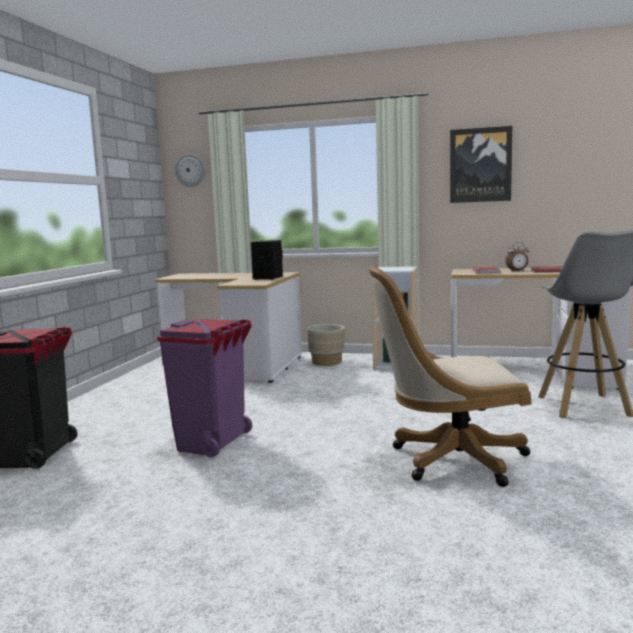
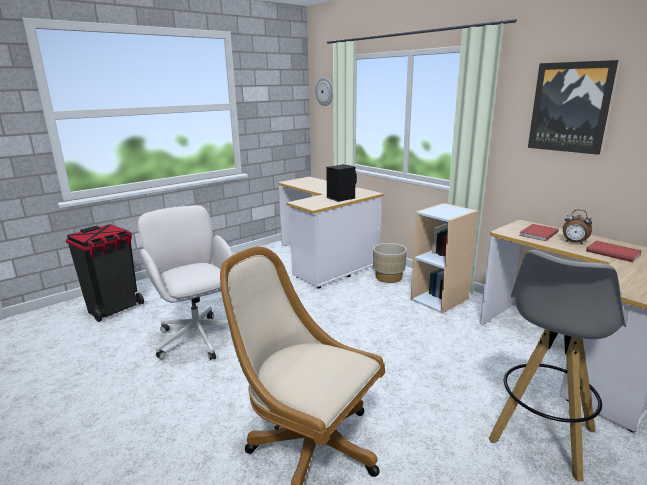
camera: 35 degrees right, 10 degrees up
(212, 442) = (198, 338): purple trash can -> white office chair

